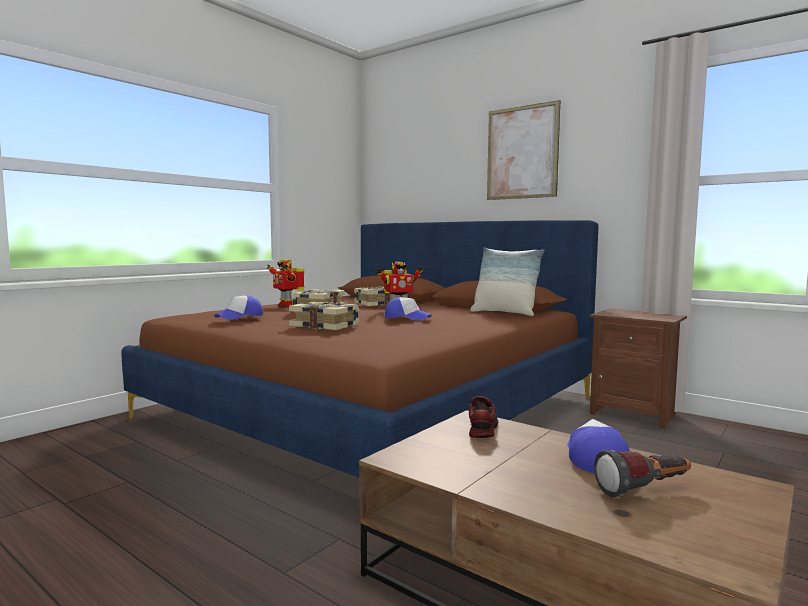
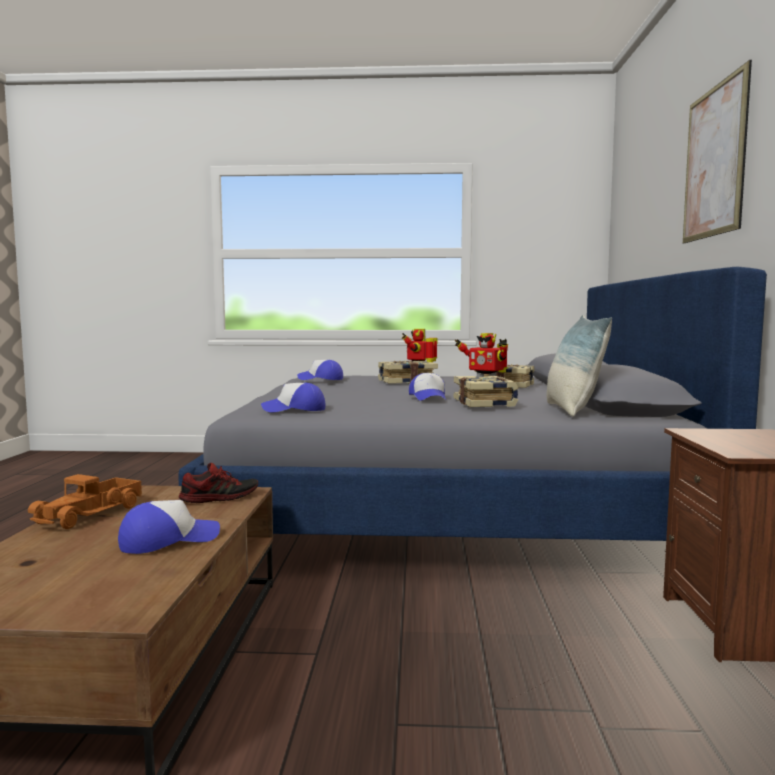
camera: 55 degrees right, 0 degrees up
(325, 326) = (338, 394): book -> book (485, 403)
(374, 407) = (447, 502): brown bed -> grey bed
(393, 342) = (294, 410): none -> cap
(479, 475) = (91, 514): none -> toy truck
(645, 490) = (86, 566): flashlight -> none

